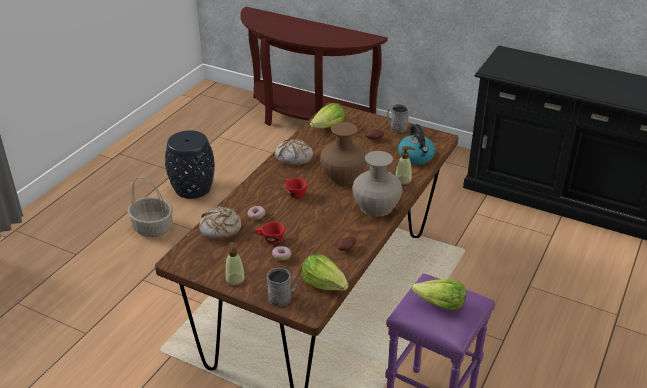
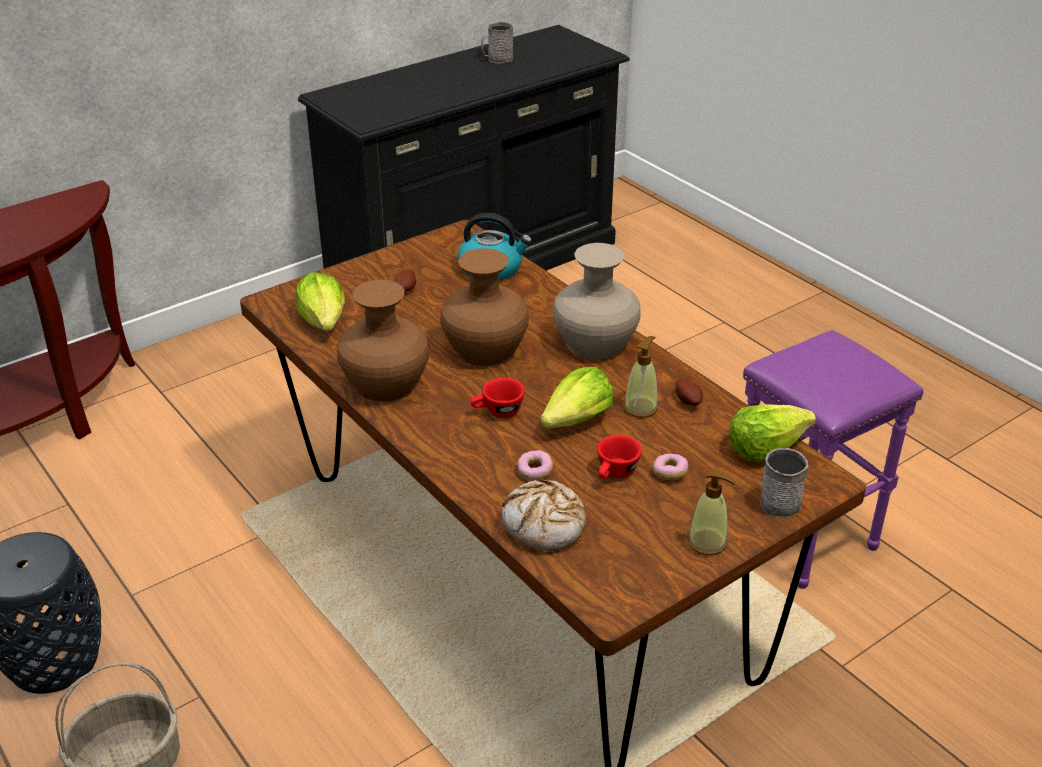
camera: 65 degrees left, 0 degrees up
(294, 157) = (385, 383): bread -> brown vase
(396, 127) = (391, 260): grey mug -> grey mug (497, 59)
(403, 181) = (547, 299): soap dispenser -> soap dispenser (640, 408)
(440, 305) = (839, 367): lettuce -> lettuce (578, 420)

